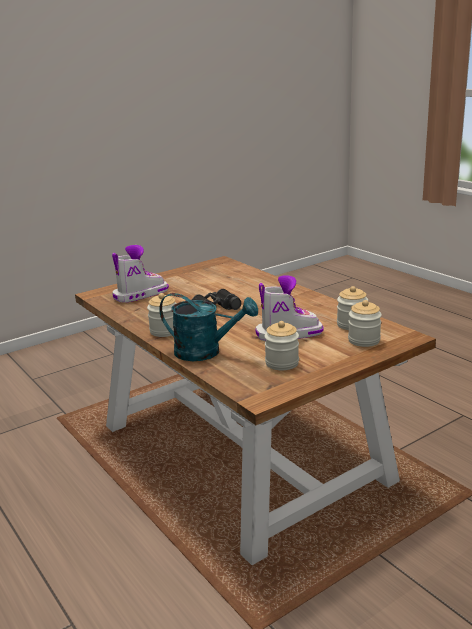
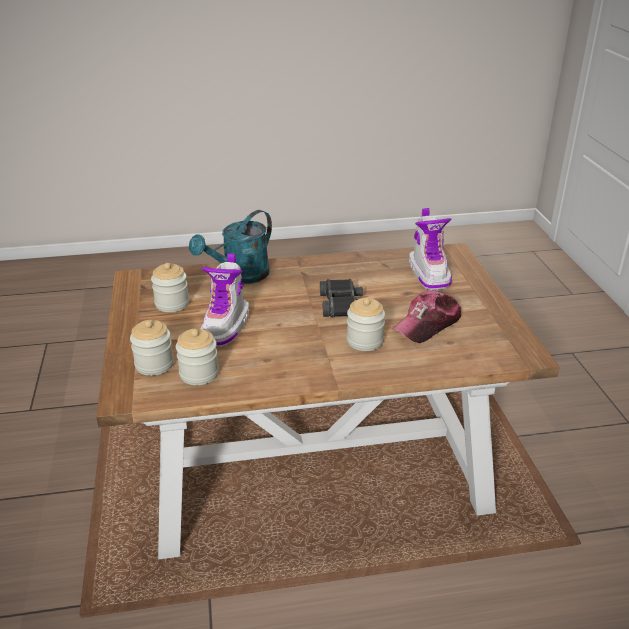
camera: 115 degrees right, 10 degrees up
(164, 331) = (310, 267): jar -> jar (364, 341)
(213, 284) = (427, 324): none -> cap

